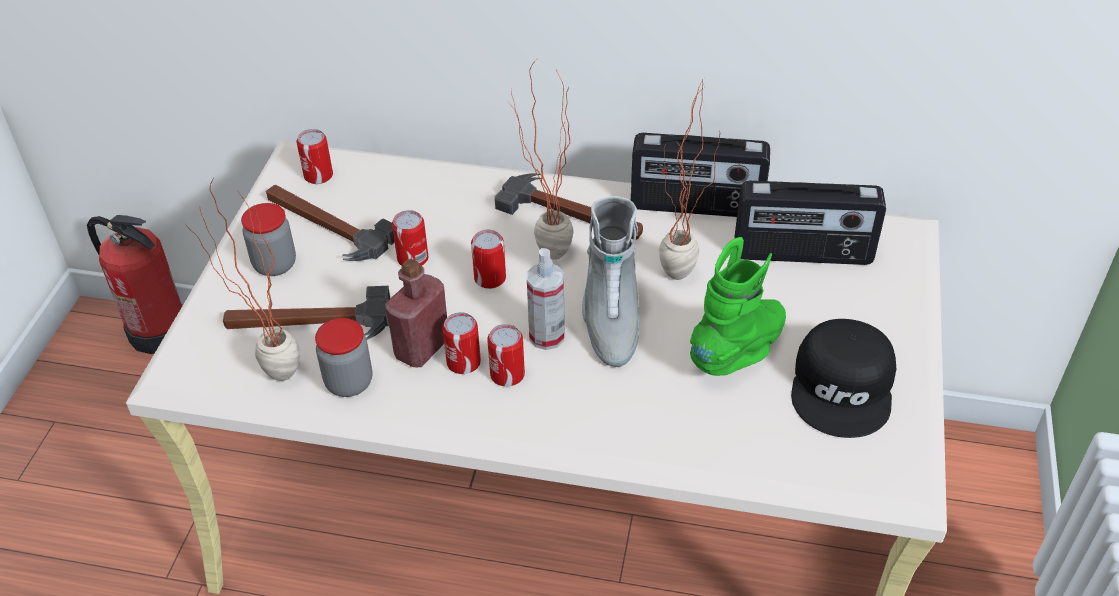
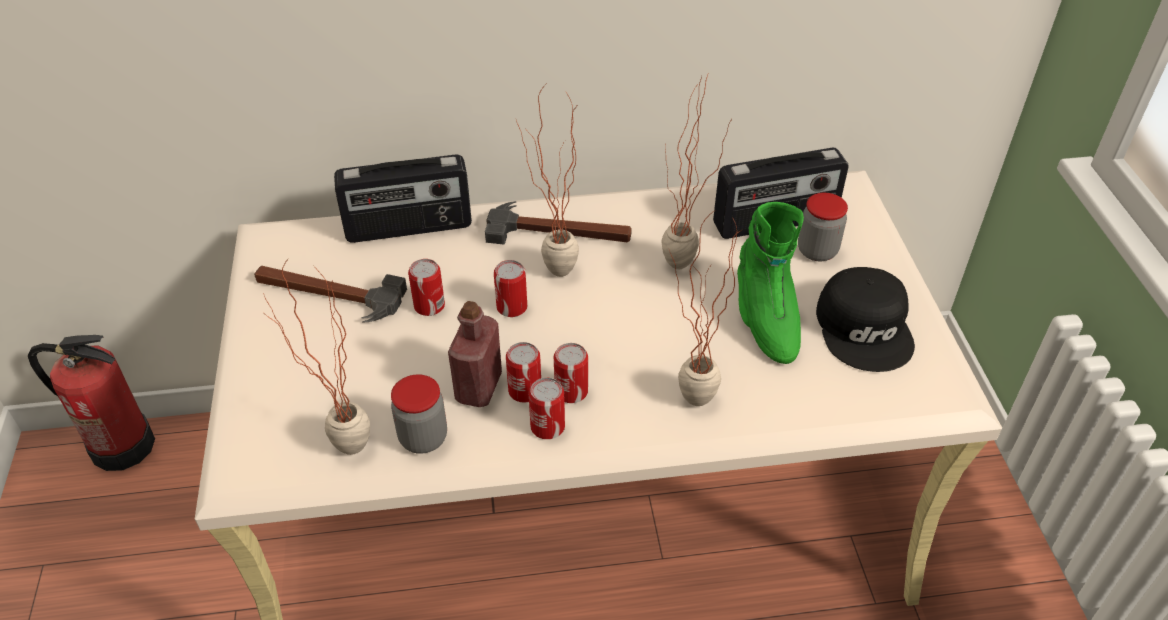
camera: 20 degrees left, 0 degrees up
(275, 264) = (294, 343): jar -> jar (817, 251)
(309, 322) = (355, 390): hammer -> none
(318, 175) = (298, 248): can -> can (547, 426)
(547, 336) = (590, 347): spray bottle -> none
(610, 318) = (639, 317): grey boot -> none
(614, 418) = (686, 405): none -> potted plant
(696, 206) = (665, 201): radio -> radio (409, 228)
(739, 351) = (765, 319): green boot -> green boot turned 150 degrees clockwise

